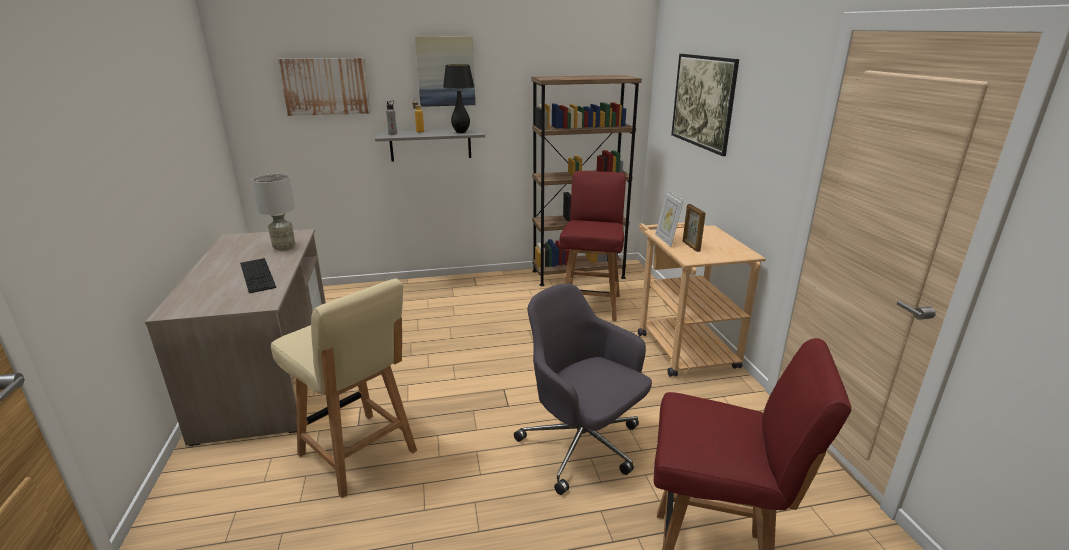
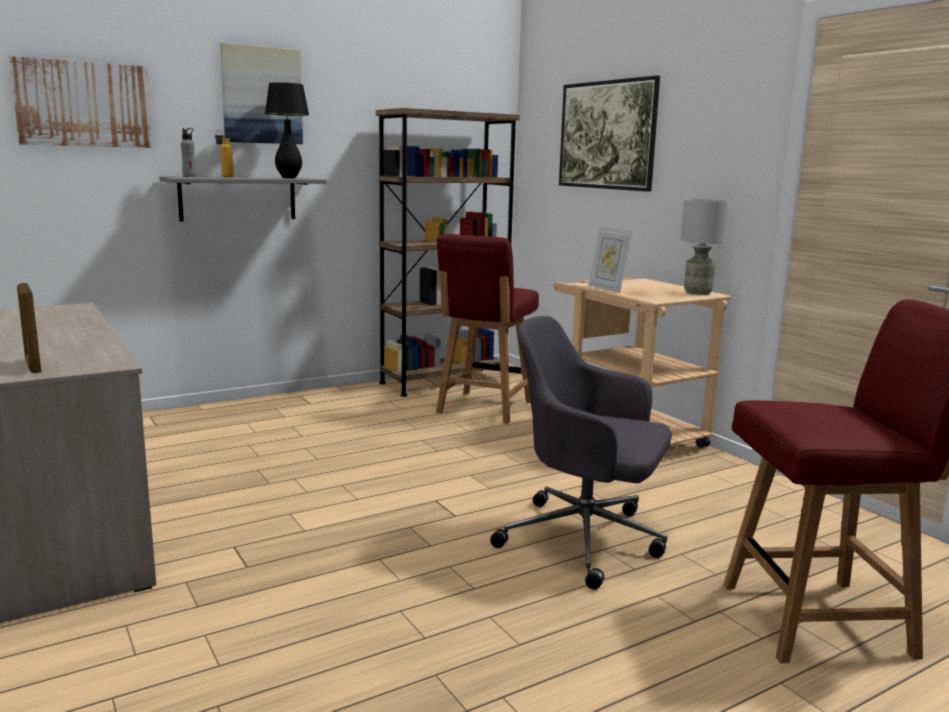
camera: 20 degrees left, 10 degrees down
(257, 275) = (58, 342): keyboard -> none
(284, 247) = (67, 319): grey table lamp -> grey table lamp (698, 293)
(359, 454) = (274, 597): beige chair -> none
(590, 304) = (484, 408): red chair -> red chair turned 150 degrees counterclockwise
(690, 246) = (641, 291): picture frame -> picture frame (33, 366)

